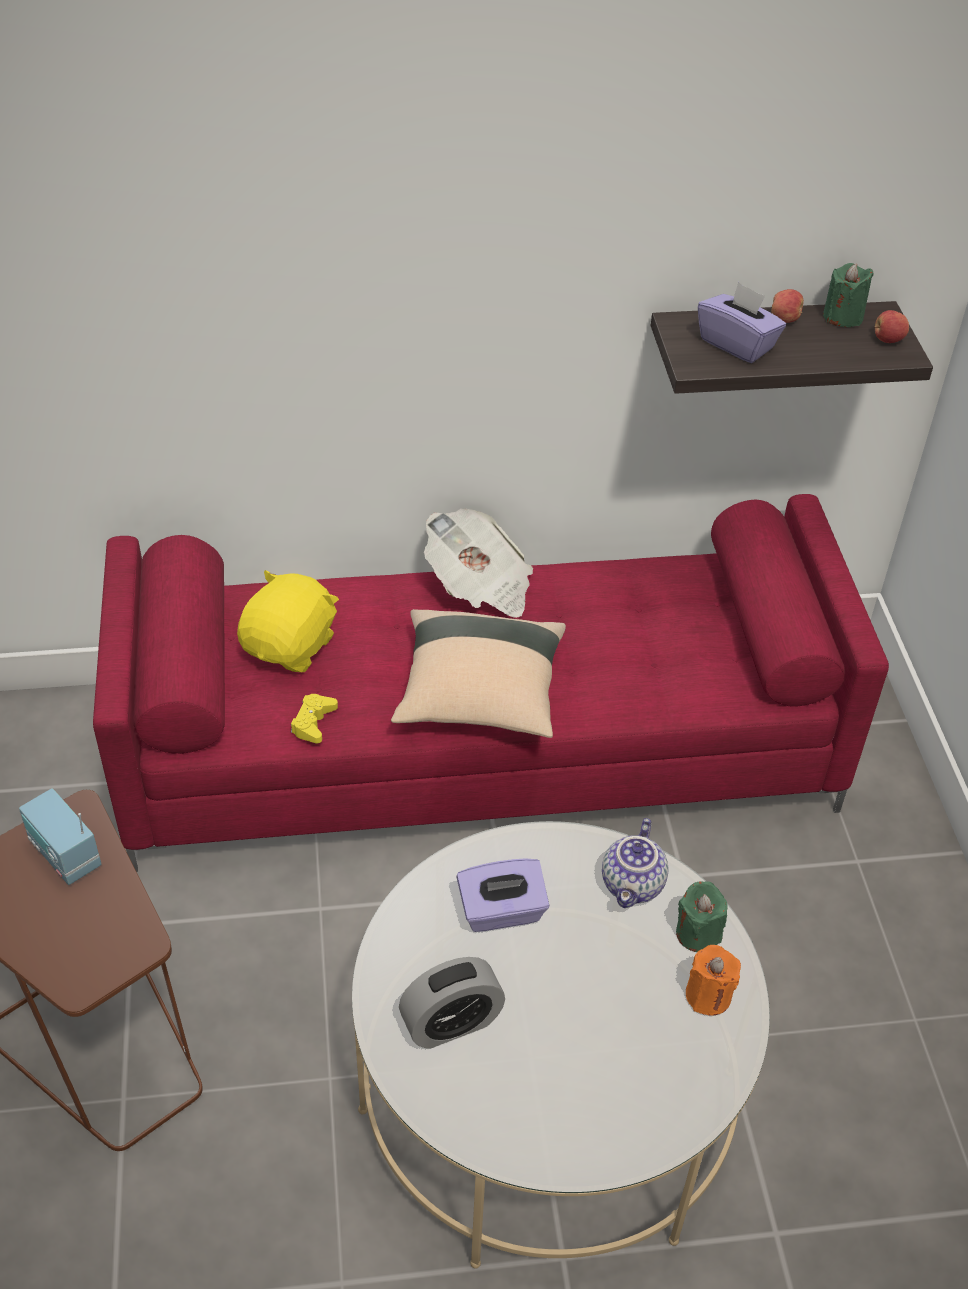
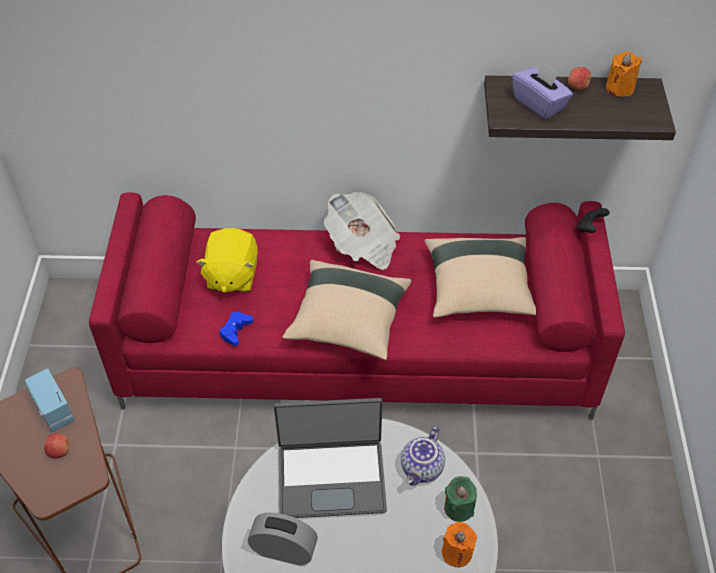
camera: 10 degrees right, 5 degrees up
(291, 646) = (231, 275): yellow plush toy -> yellow plush toy turned 150 degrees clockwise
(313, 722) = (235, 330): yellow game controller -> blue game controller
(451, 1023) = (284, 550): alarm clock -> alarm clock turned 150 degrees counterclockwise
(502, 912) = (331, 477): purple tissue box -> laptop
(660, 633) = (478, 289): none -> beige pillow
(809, 529) = (589, 228): none -> black game controller
(843, 317) = (619, 88): green candle -> orange candle
(887, 340) = (647, 108): apple -> apple (59, 451)

